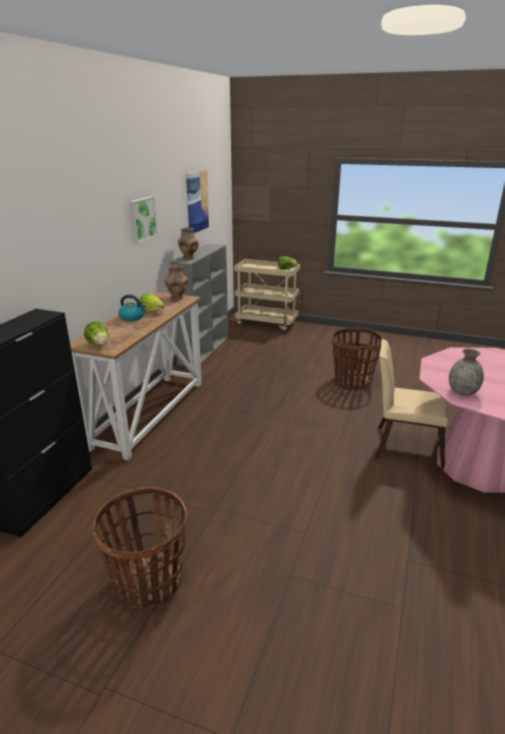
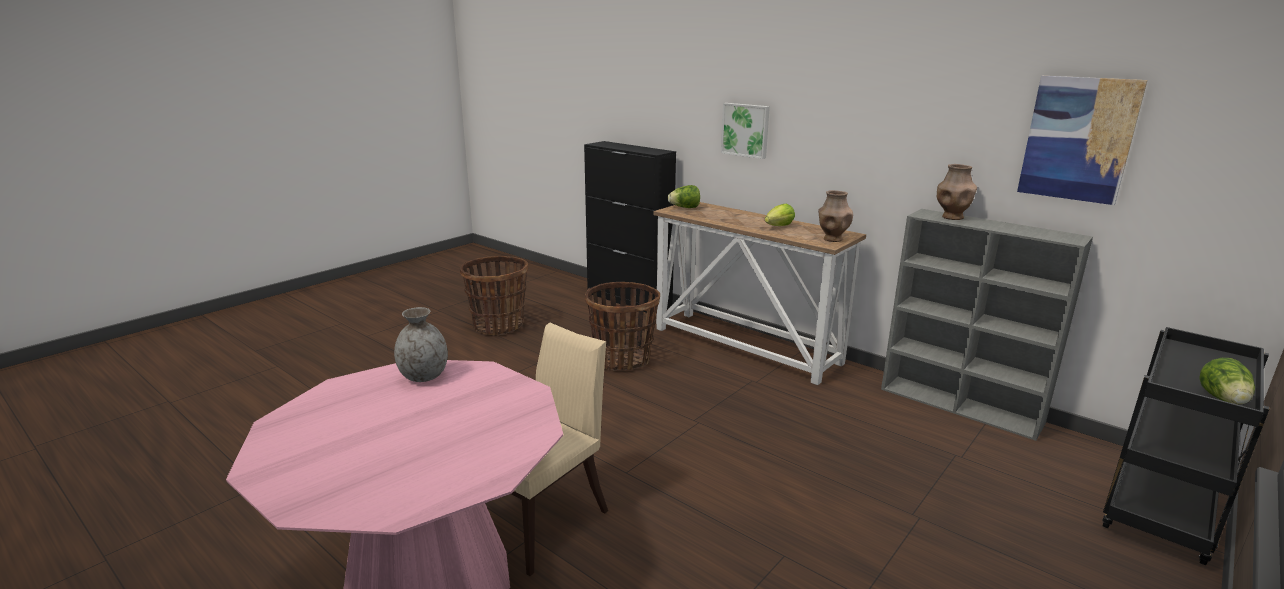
camera: 110 degrees right, 5 degrees down
(132, 317) = (759, 219): kettle -> none
(141, 219) = (869, 121): picture -> picture (746, 130)
(267, 324) = (1160, 514): beige cart -> black cart
(352, 381) = (795, 547): basket -> basket (622, 359)

